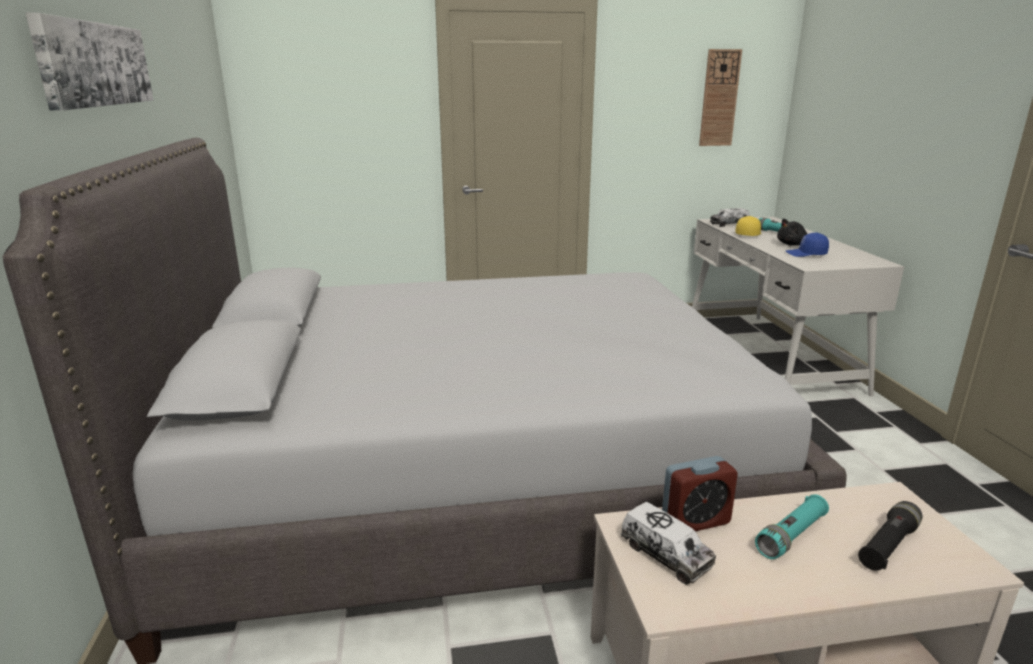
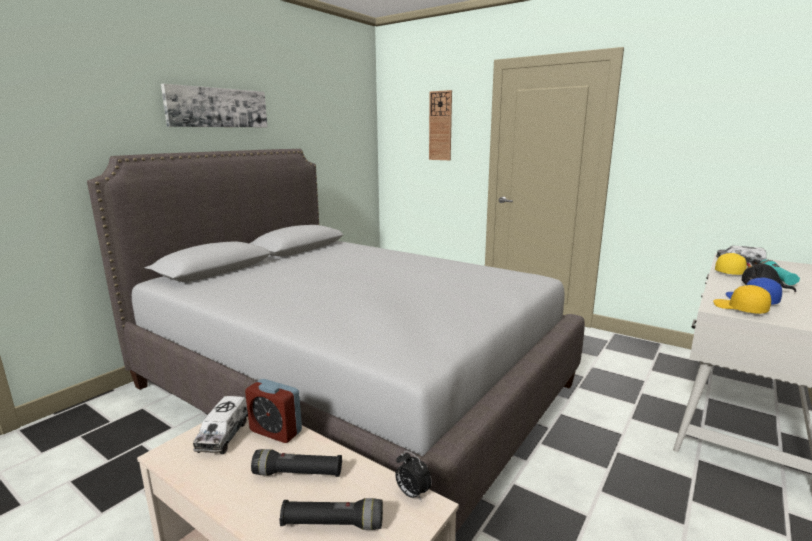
camera: 45 degrees right, 5 degrees down
(719, 98) = (758, 132): wall clock -> wall clock (440, 126)
(791, 536) = (298, 473): turquoise flashlight -> black flashlight
(816, 262) = (739, 308): none -> yellow cap
(872, 494) = (412, 493): none -> alarm clock

